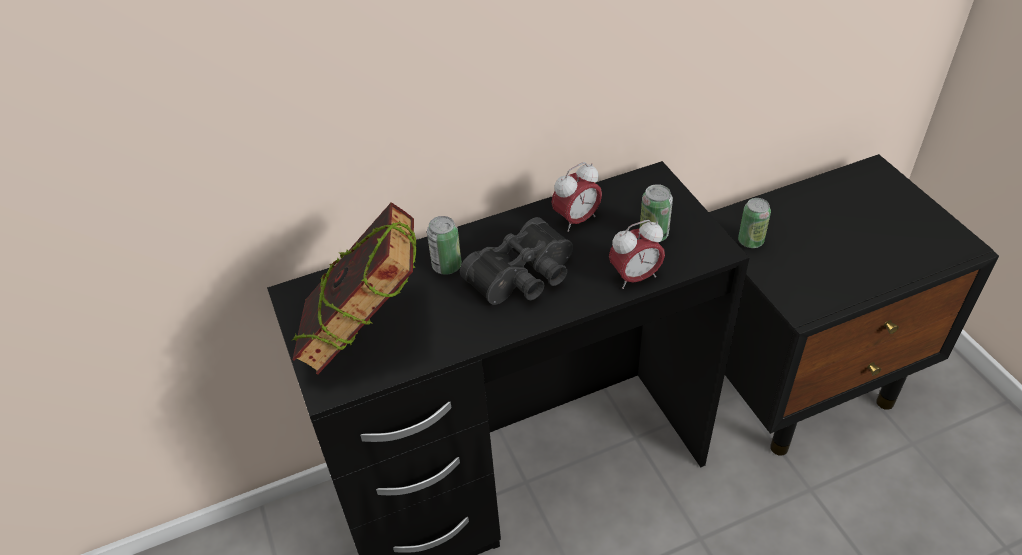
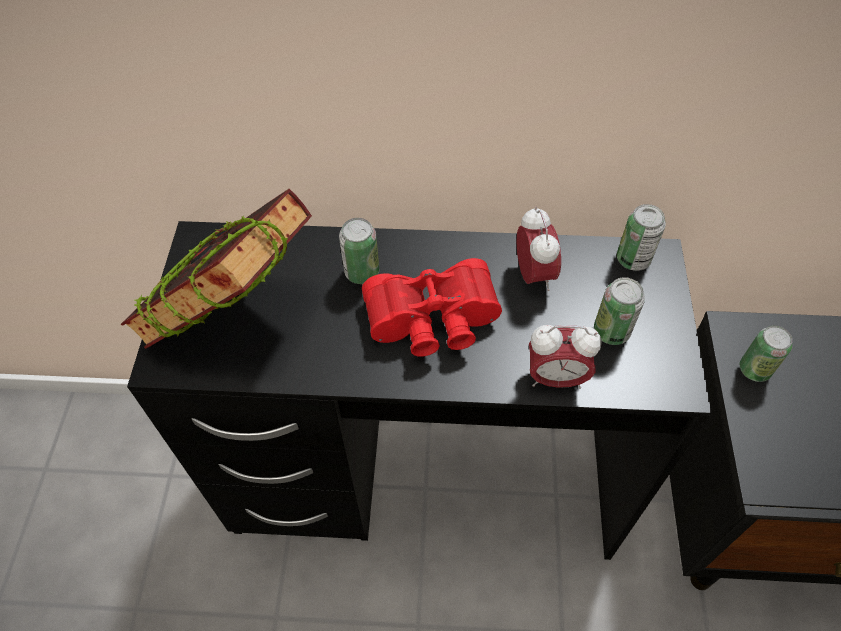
camera: 25 degrees right, 10 degrees up
(524, 277) = (433, 322): black binoculars -> red binoculars
(576, 220) = (533, 275): alarm clock -> alarm clock turned 90 degrees counterclockwise
(639, 184) = (633, 259): none -> can

